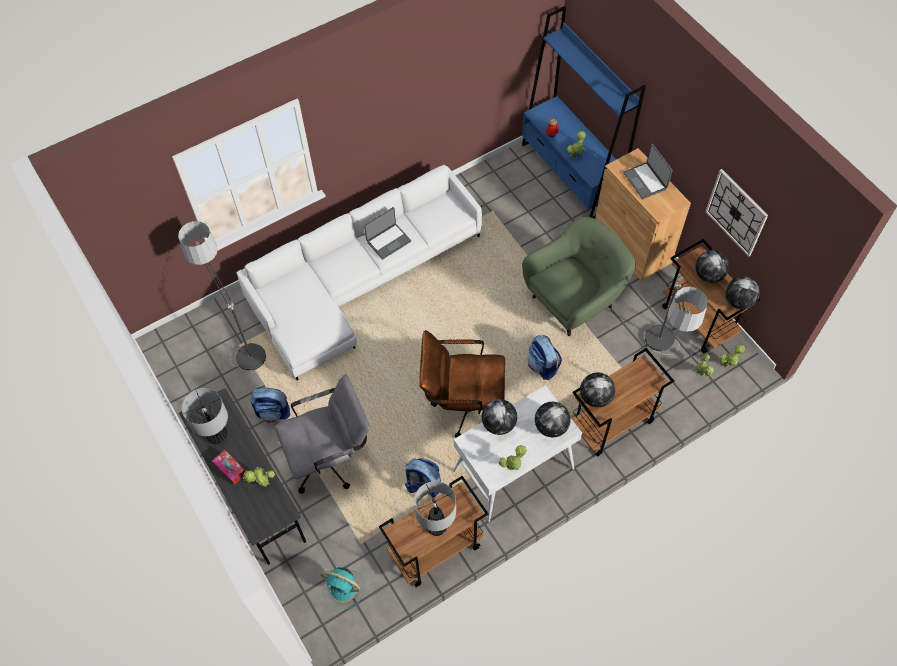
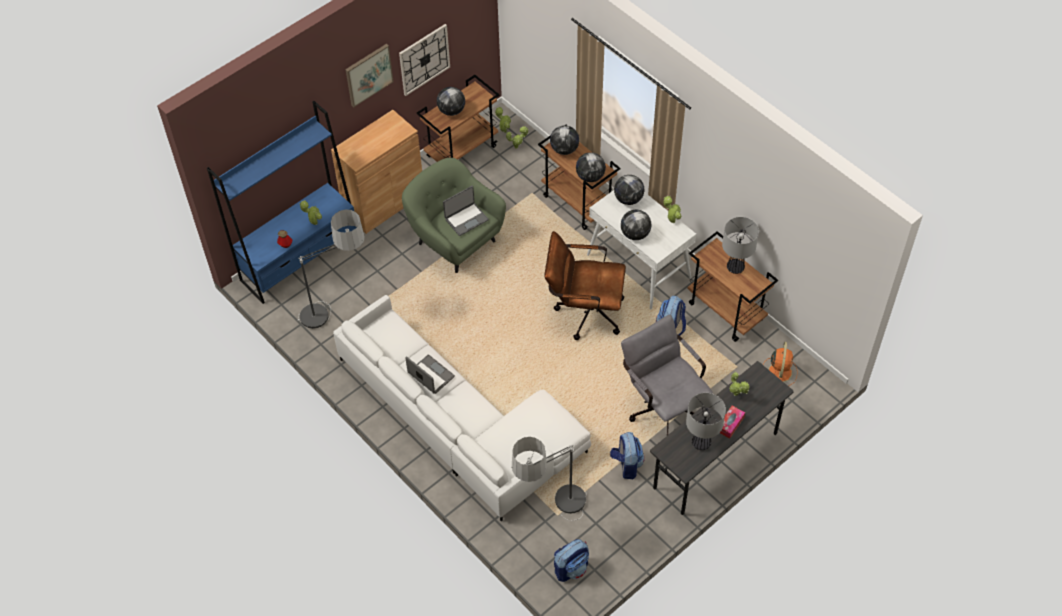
camera: 100 degrees left, 5 degrees down
(344, 589) = (780, 371): turquoise fan -> orange fan
(463, 405) = (584, 312): brown office chair -> brown office chair turned 105 degrees clockwise
(543, 366) = (531, 257): backpack -> backpack (571, 568)
(645, 181) = (371, 141): laptop -> laptop (466, 219)
(661, 360) = (508, 174): floor lamp -> floor lamp (337, 314)
(692, 142) = (368, 74): none -> picture
(738, 301) = (475, 91): globe -> globe (564, 150)

